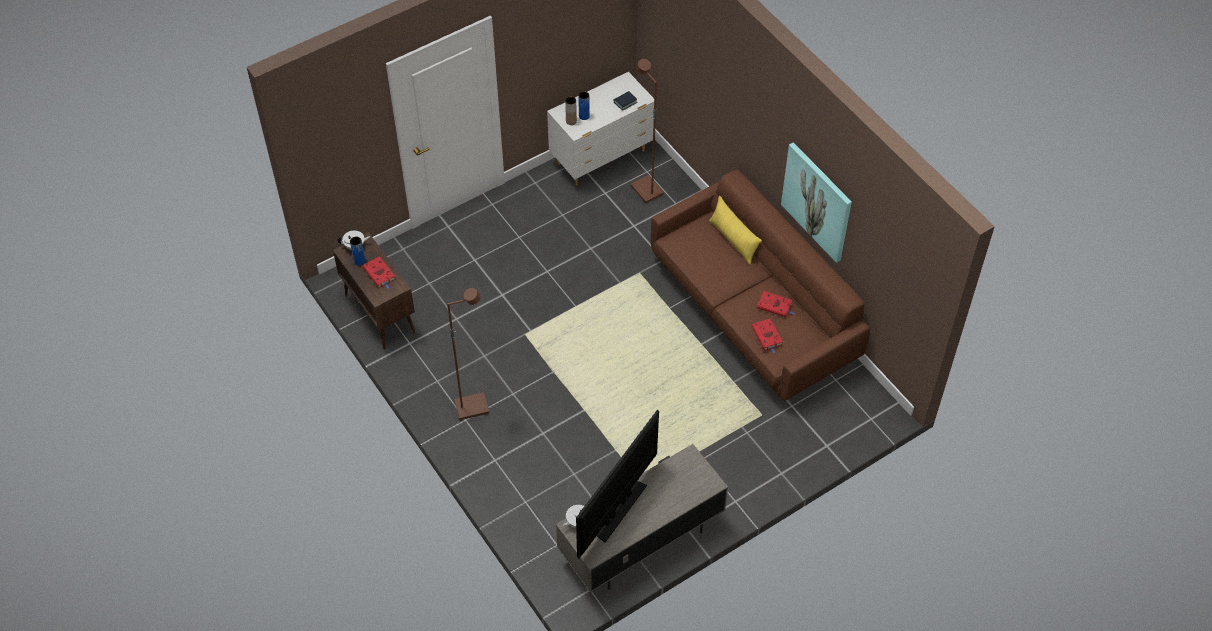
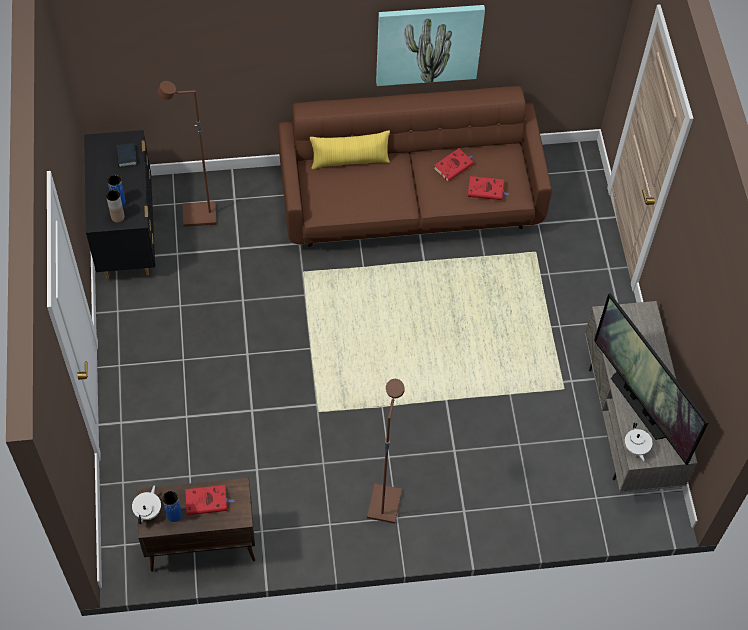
camera: 65 degrees left, 5 degrees up
(602, 157) = (127, 233): white dresser -> black dresser

